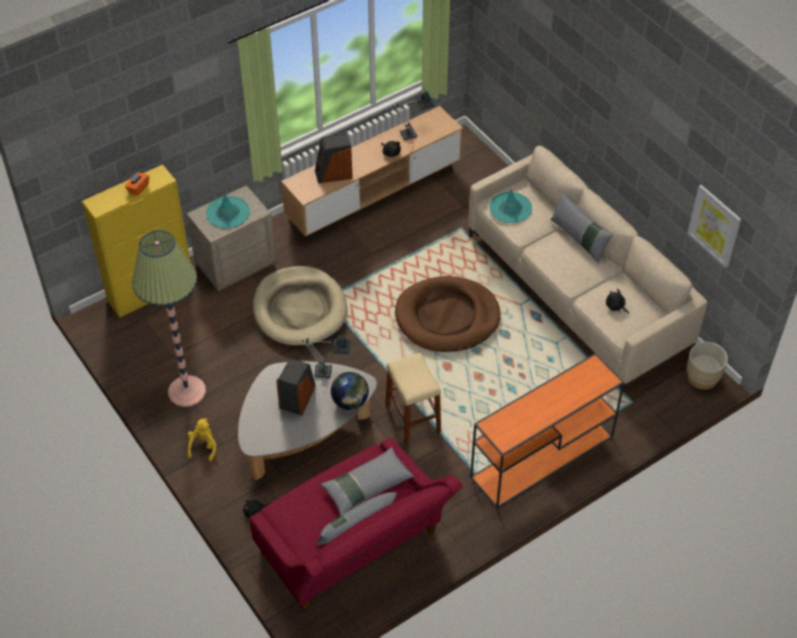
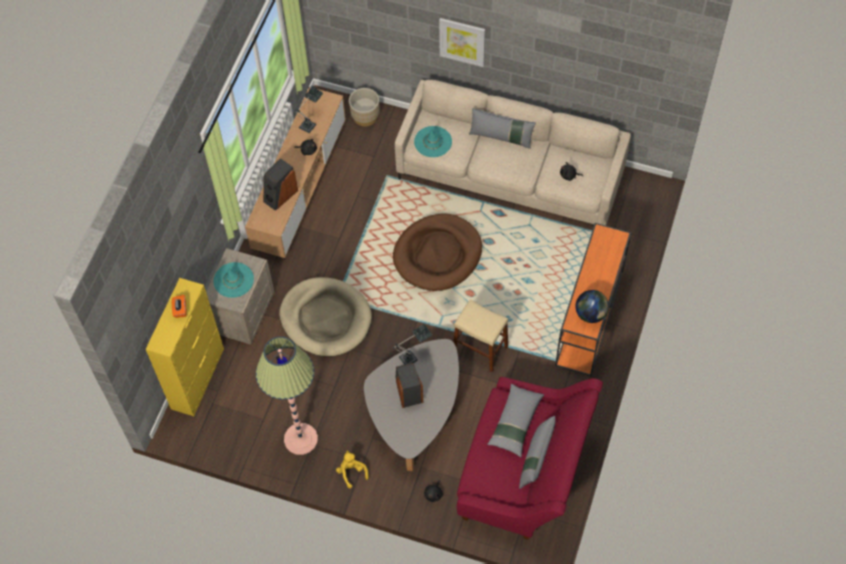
camera: 35 degrees left, 10 degrees up
(350, 402) = (447, 369): globe -> globe (591, 314)
(702, 378) = (645, 188): beige planter -> beige planter (365, 117)
(714, 225) = (623, 79): picture -> picture (462, 41)

